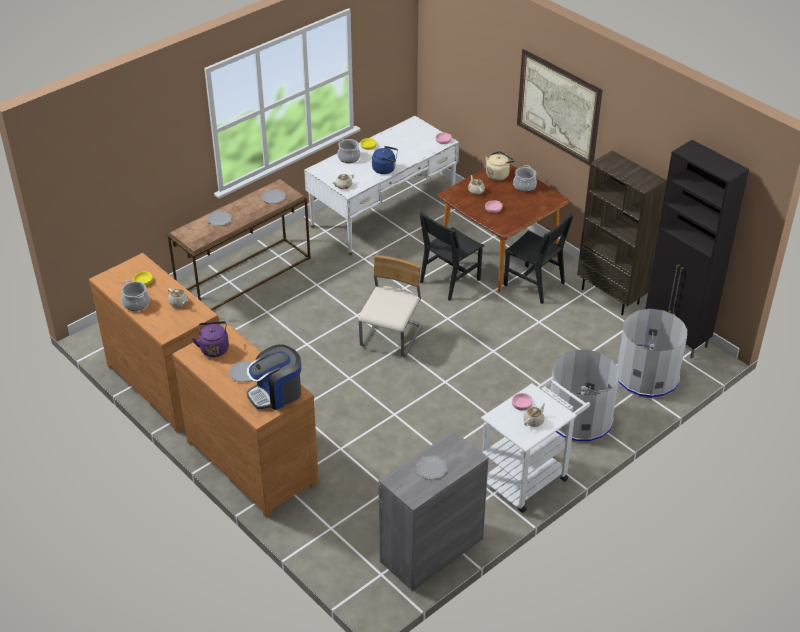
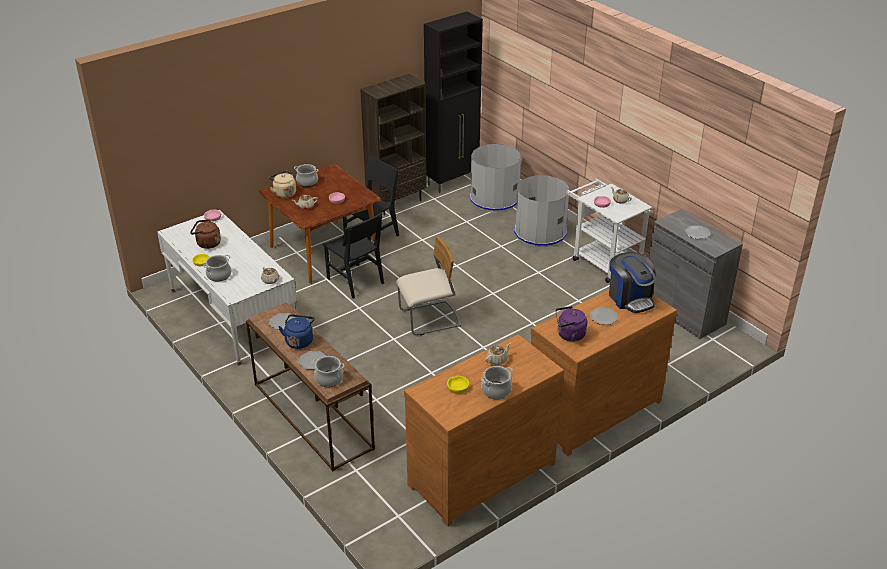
camera: 85 degrees left, 5 degrees down
(195, 230) = (329, 379): none -> cooking pot
(385, 169) = (250, 253): blue kettle -> blue kettle (299, 340)
(392, 337) = (430, 319): beige chair -> beige chair turned 135 degrees clockwise
(398, 144) = (207, 244): none -> brown kettle
(558, 107) = (299, 96): picture -> none

